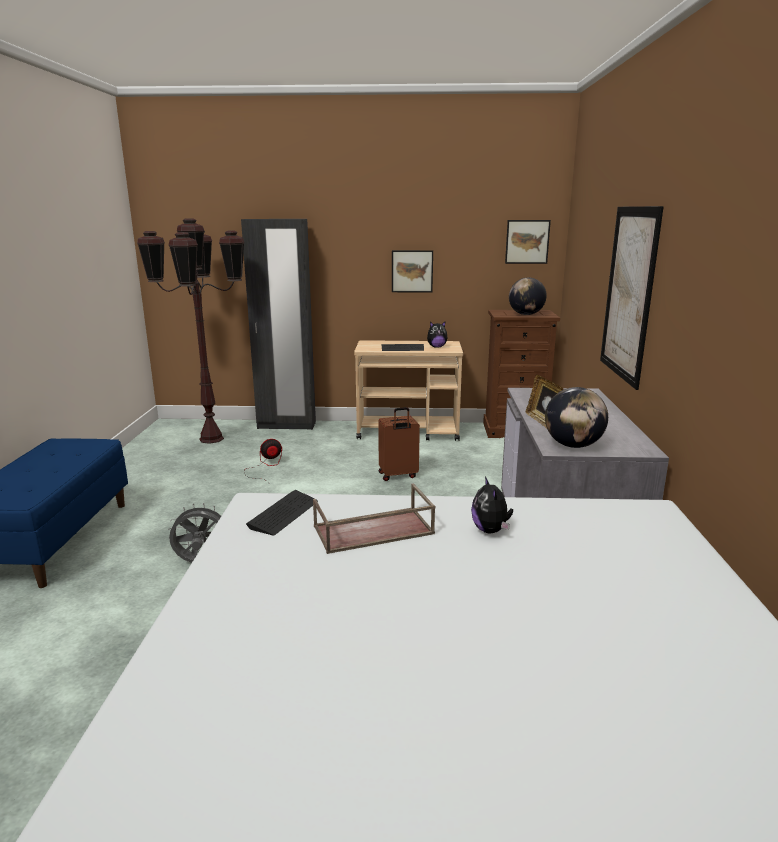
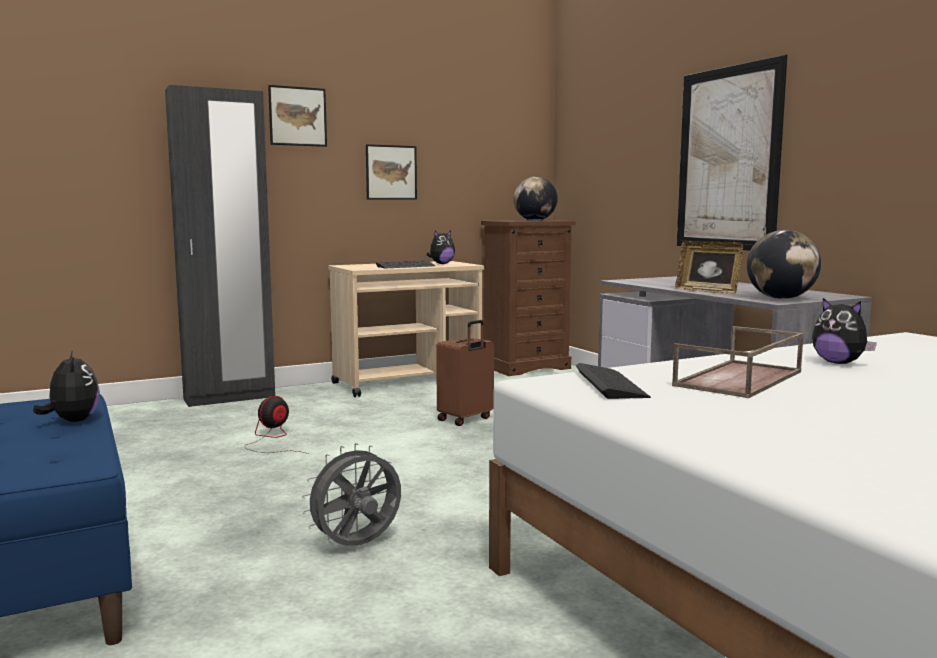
camera: 30 degrees left, 10 degrees down
(74, 461) = (72, 421): none -> plush toy
(211, 439) = (130, 426): brown floor lamp -> none
(527, 242) = (516, 140): picture -> picture (297, 116)

